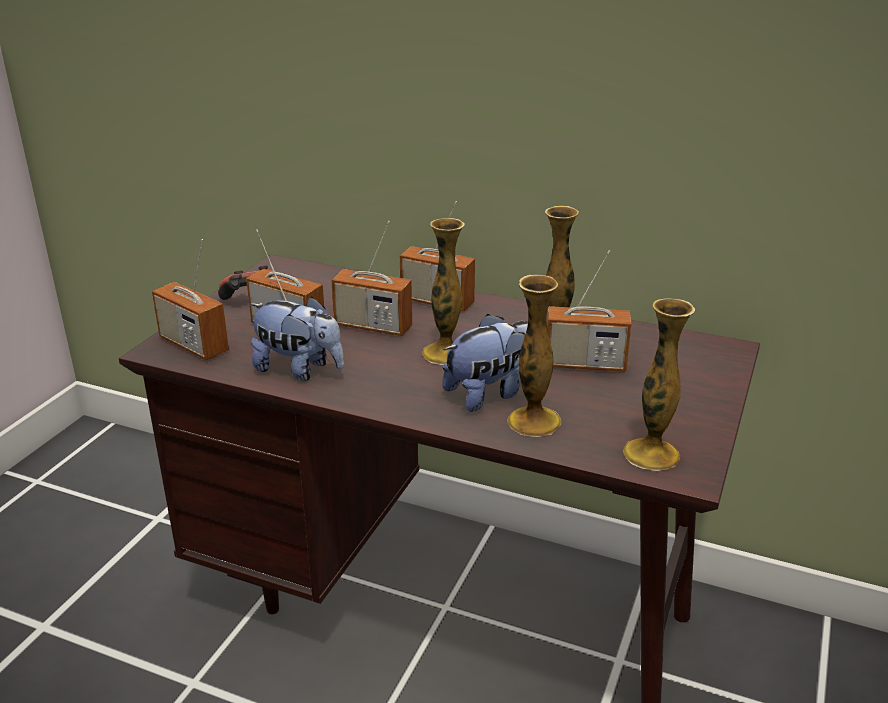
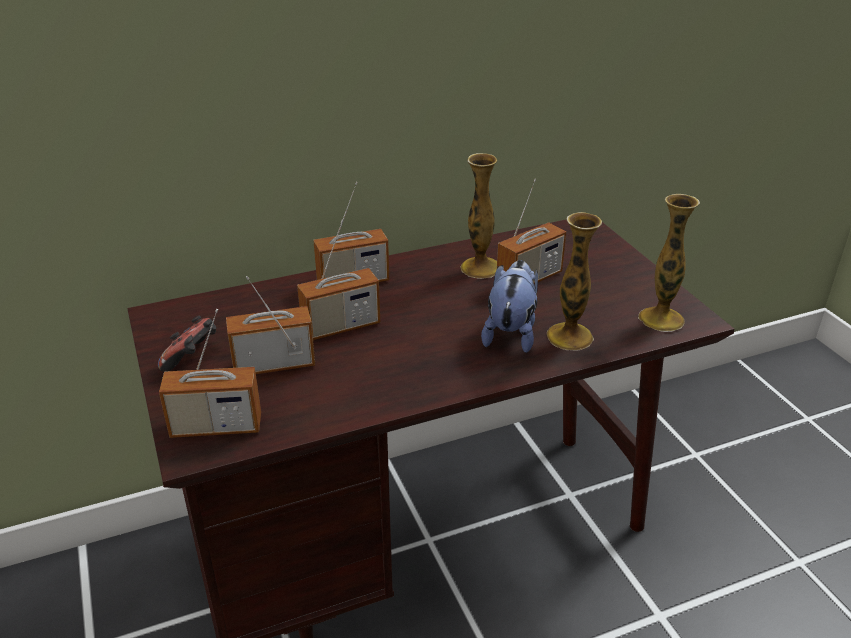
camera: 45 degrees left, 5 degrees up
(299, 370) = (349, 394): plush toy -> none
(445, 353) = (432, 319): vase -> none

